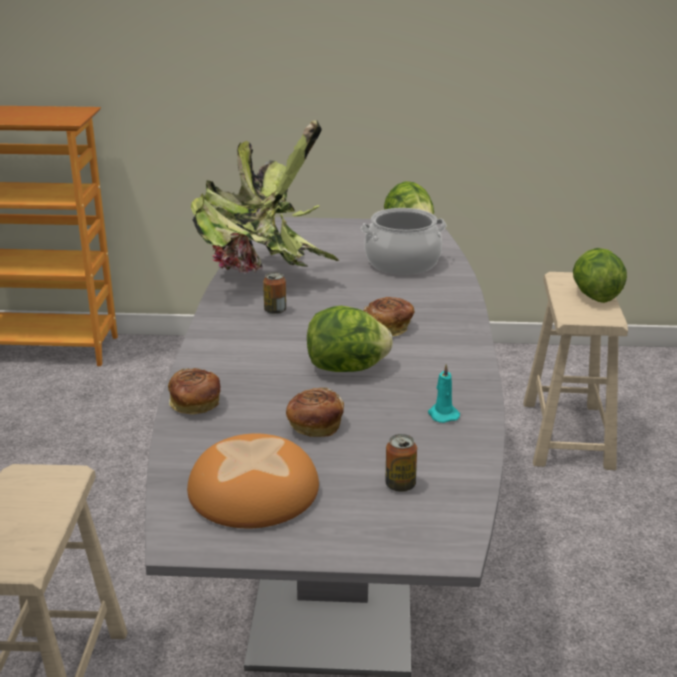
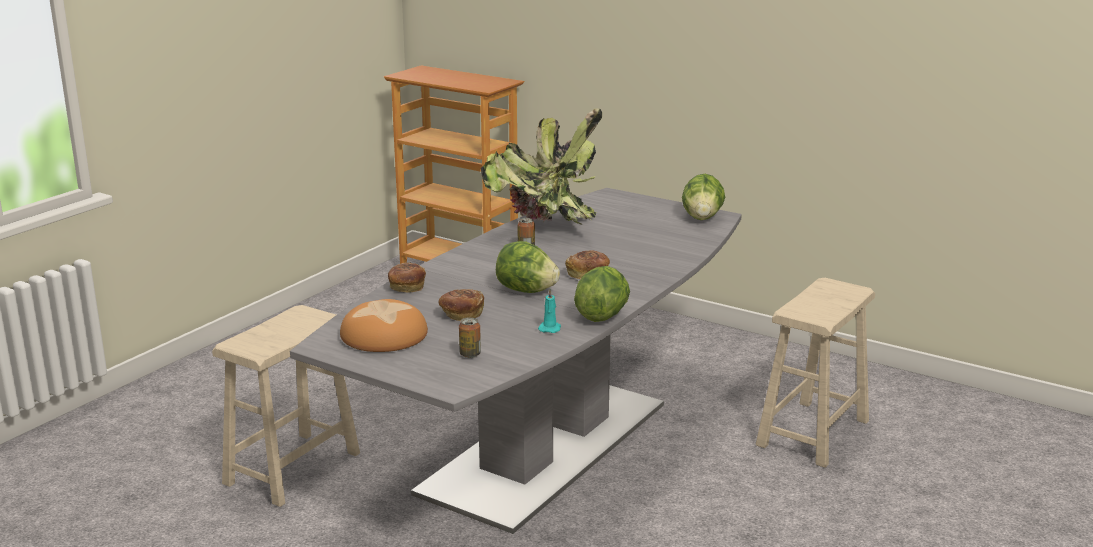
camera: 30 degrees right, 5 degrees down
(402, 263) = (662, 237): cooking pot -> none
(594, 296) = (835, 302): lettuce -> lettuce (602, 316)

